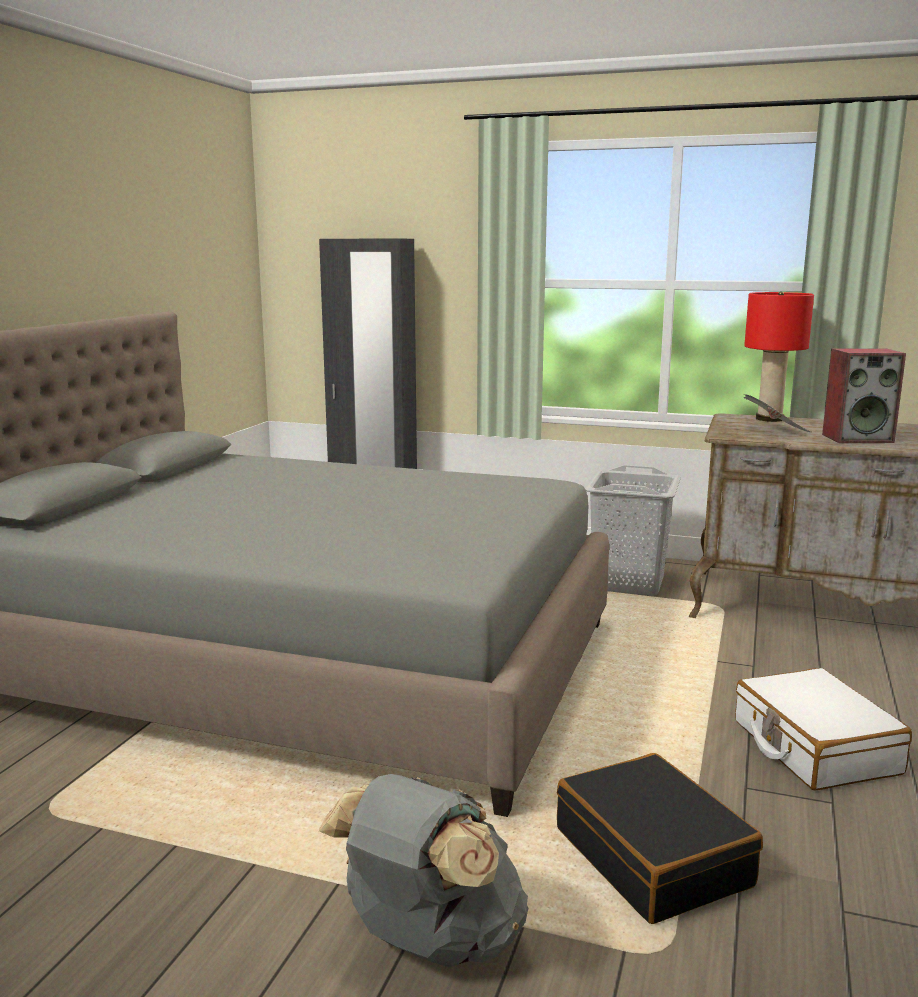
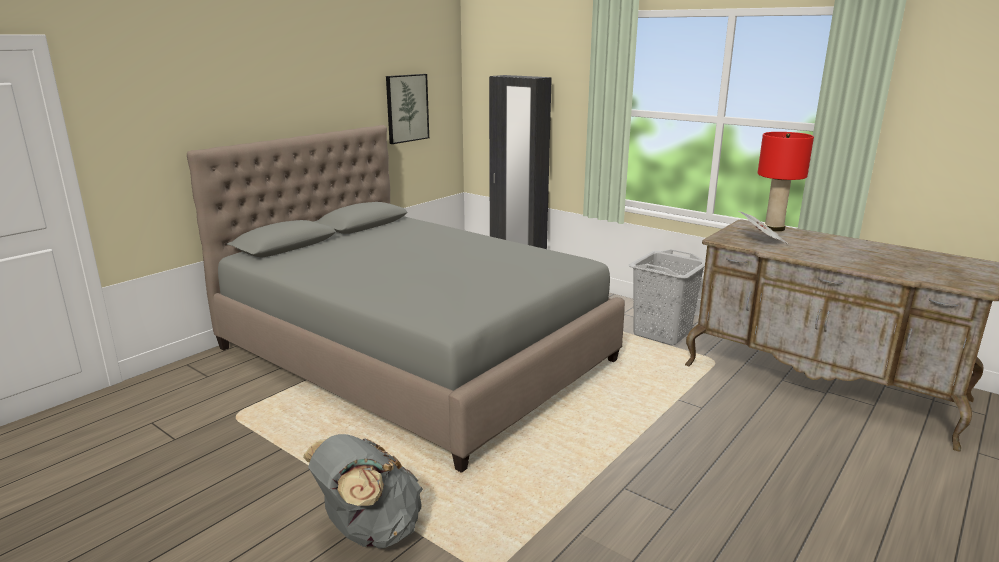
camera: 20 degrees right, 5 degrees up
(194, 288) = (407, 108): none -> picture
(653, 857) = (528, 516): black suitcase -> none
(814, 747) = (695, 472): white suitcase -> none
(858, 438) = (820, 253): speaker -> none

